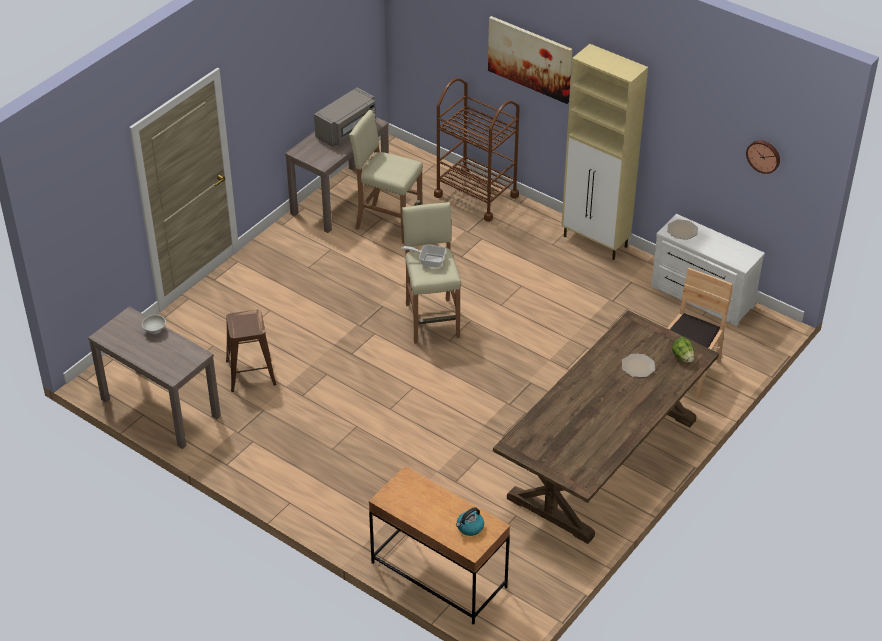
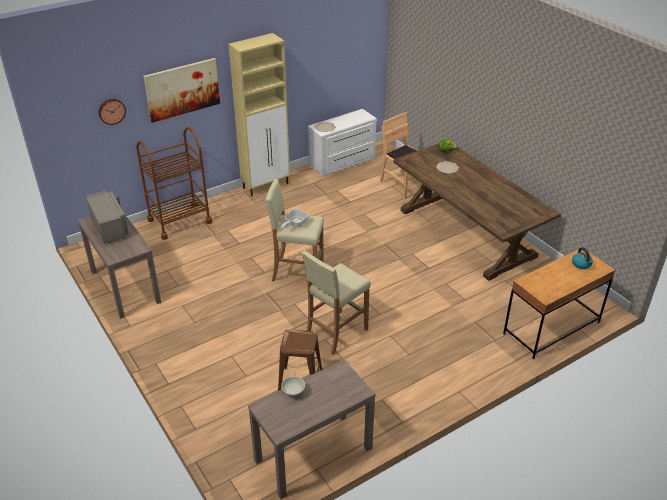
camera: 70 degrees left, 5 degrees down
(388, 223) = (175, 269): beige stool -> beige stool (336, 333)
(764, 156) = (351, 45): wall clock -> wall clock (111, 111)

